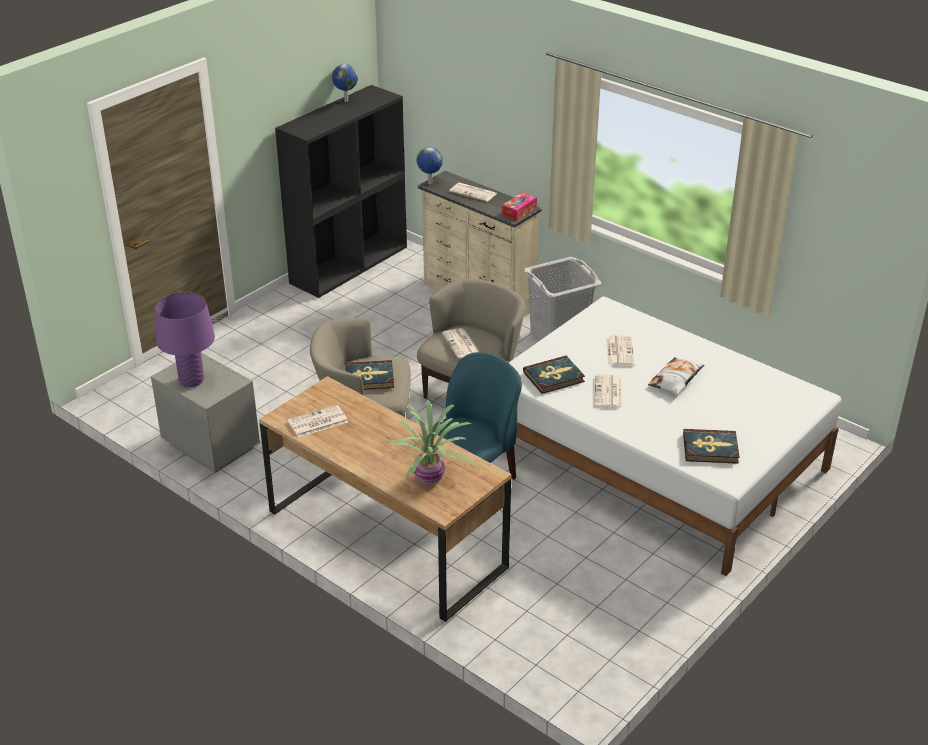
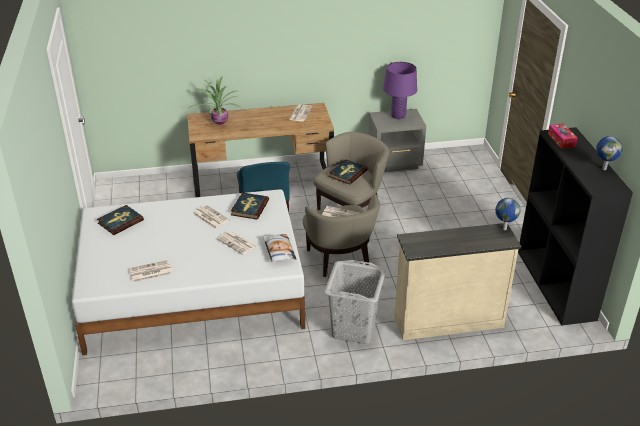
camera: 130 degrees right, 0 degrees up
(474, 192) = (466, 240): newspaper -> newspaper (150, 272)
(519, 211) = (413, 245): tissue box -> tissue box (561, 140)
(676, 380) = (183, 246): pillow -> pillow (278, 250)

